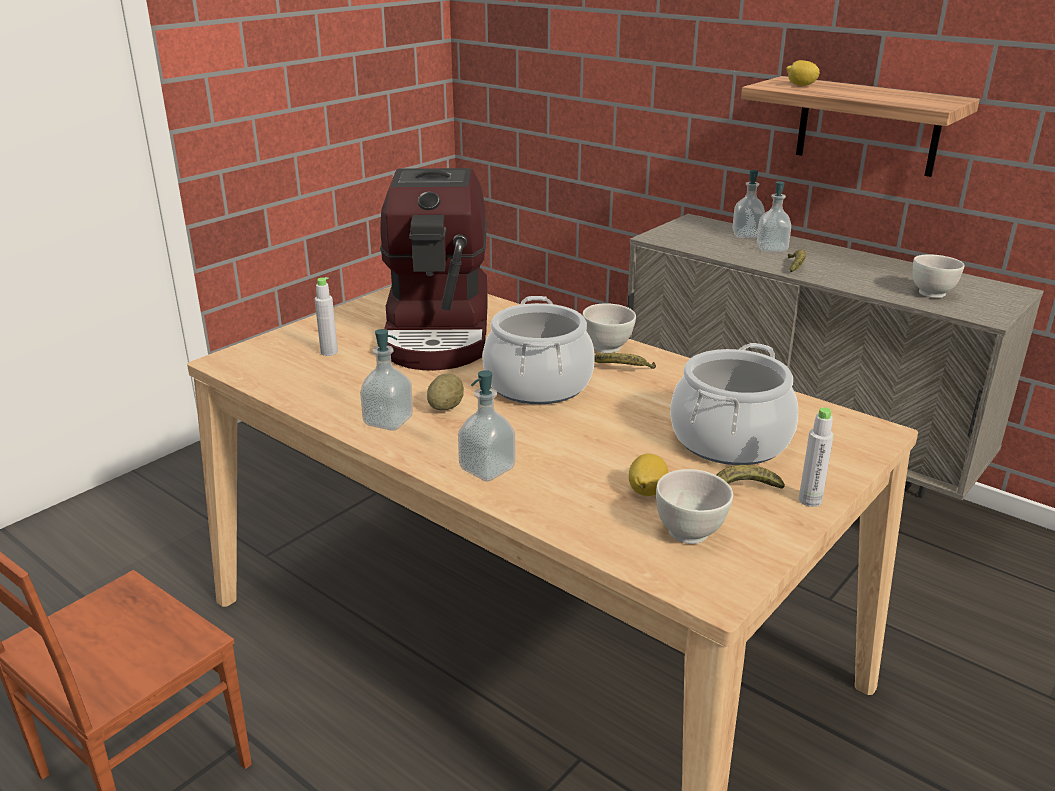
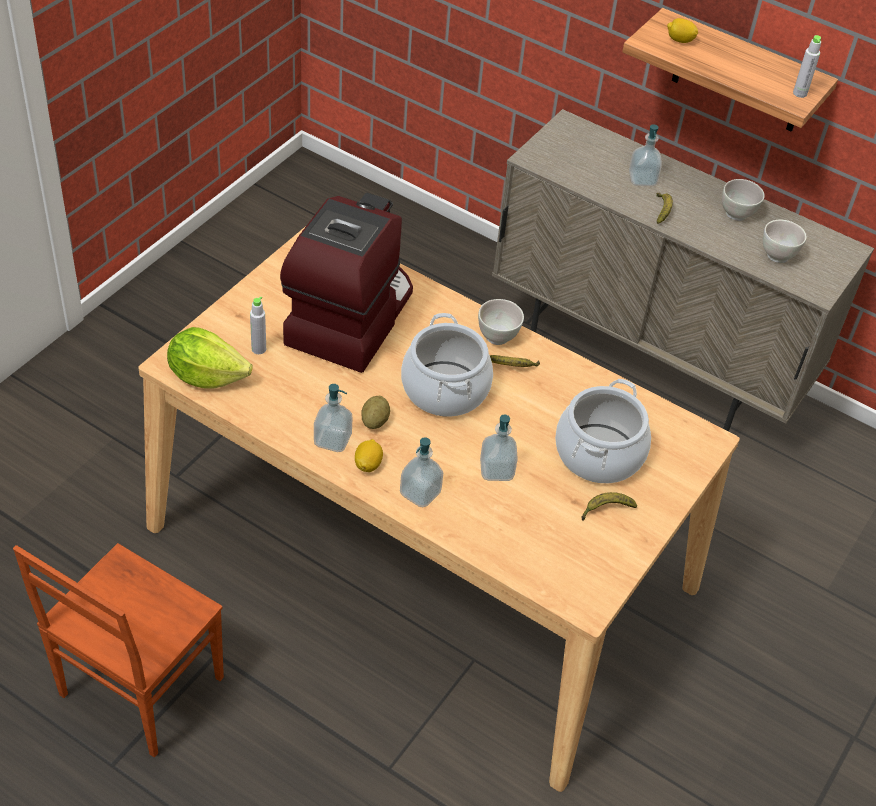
camera: 10 degrees left, 20 degrees up
(260, 370) = (206, 376): none -> lettuce
(440, 332) = (349, 317): coffee machine -> coffee machine turned 150 degrees counterclockwise
(647, 490) = (539, 511): lemon -> lemon (368, 464)
(690, 533) = (570, 553): white bowl -> white bowl (737, 214)
(746, 235) = (619, 153): soap dispenser -> soap dispenser (496, 470)
(810, 500) = (654, 517): grey bottle -> grey bottle (800, 93)

